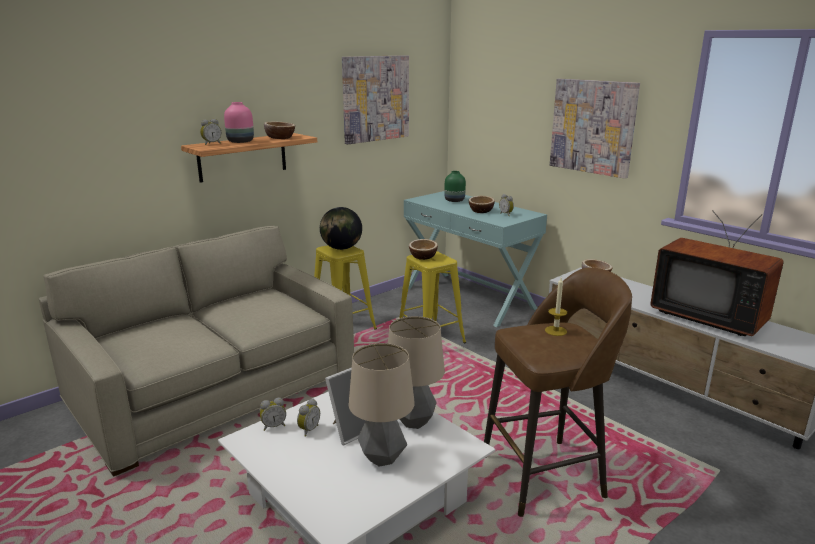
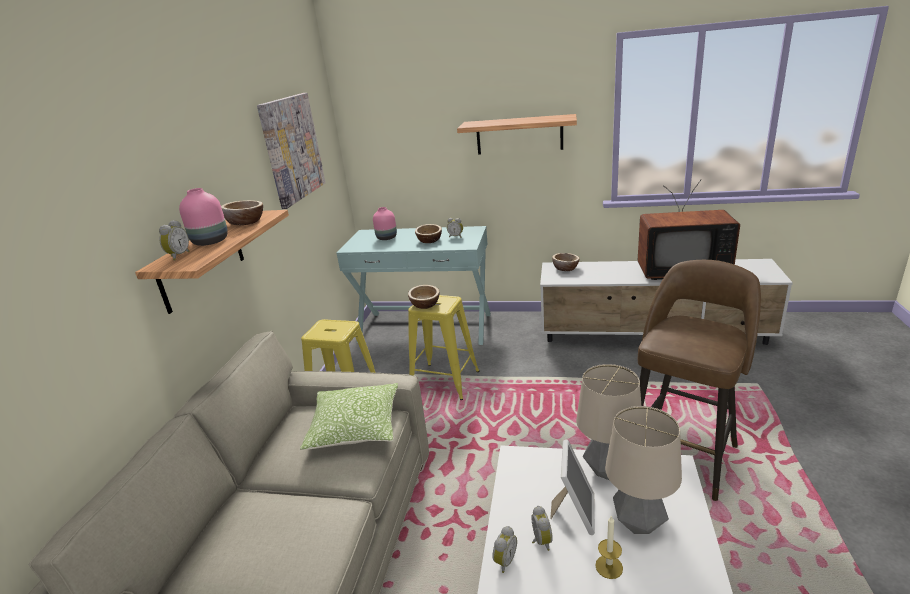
camera: 35 degrees left, 5 degrees up
(282, 311) = (355, 427): none -> pillow
(341, 248) = (331, 328): globe -> none
(455, 200) = (387, 238): green vase -> pink vase
(555, 331) = (685, 328): candle -> candle (609, 567)
(593, 127) = (519, 135): picture -> shelf

